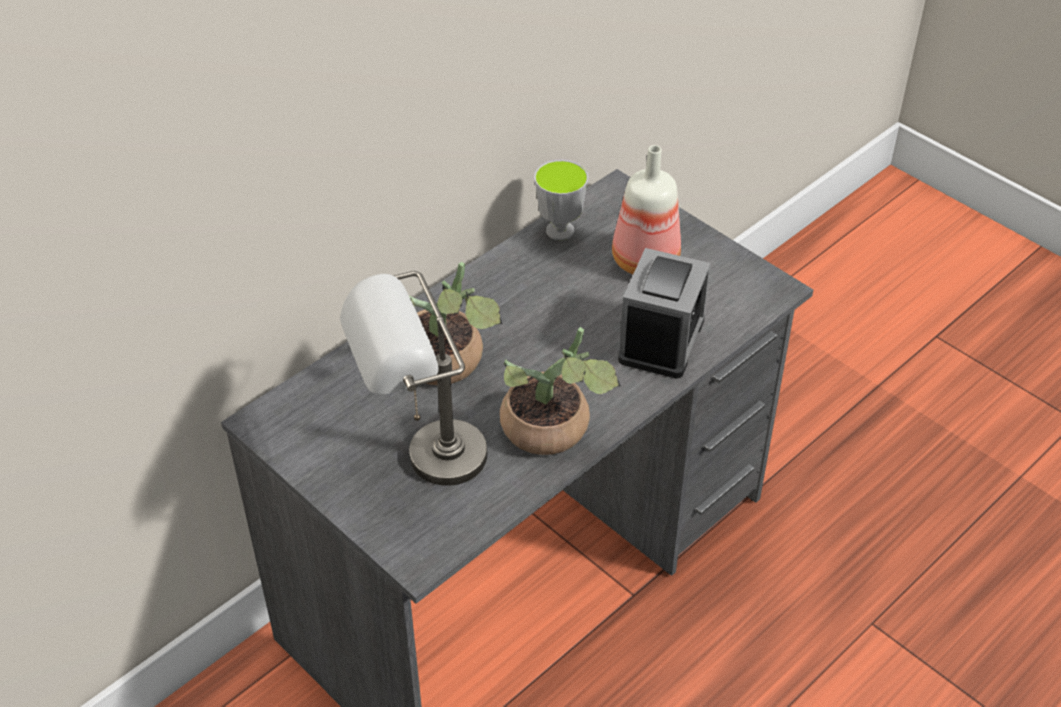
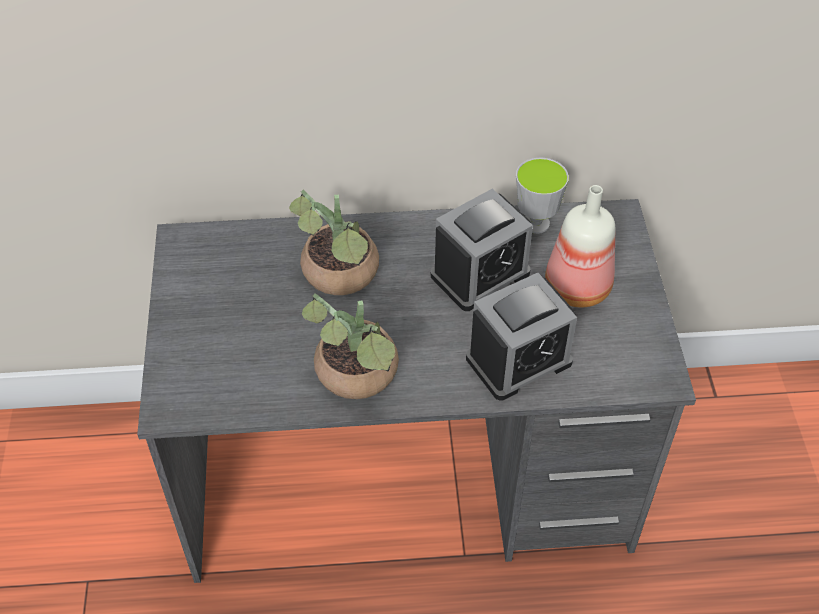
camera: 40 degrees right, 5 degrees up
(423, 465) = (244, 341): grey table lamp -> none
(560, 294) = (480, 274): none -> alarm clock

